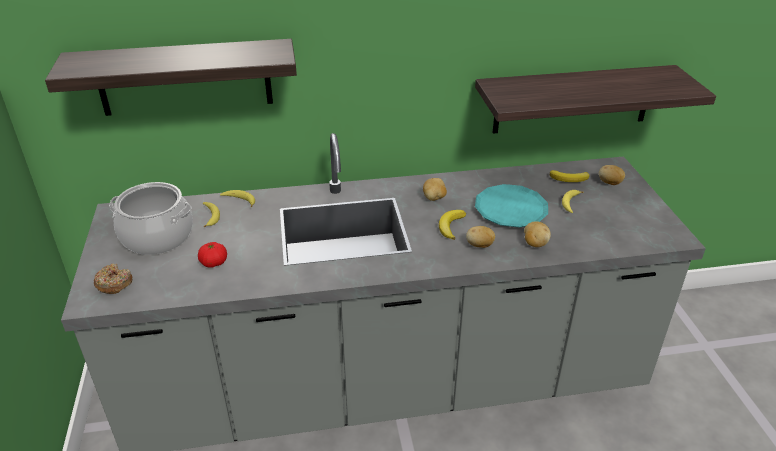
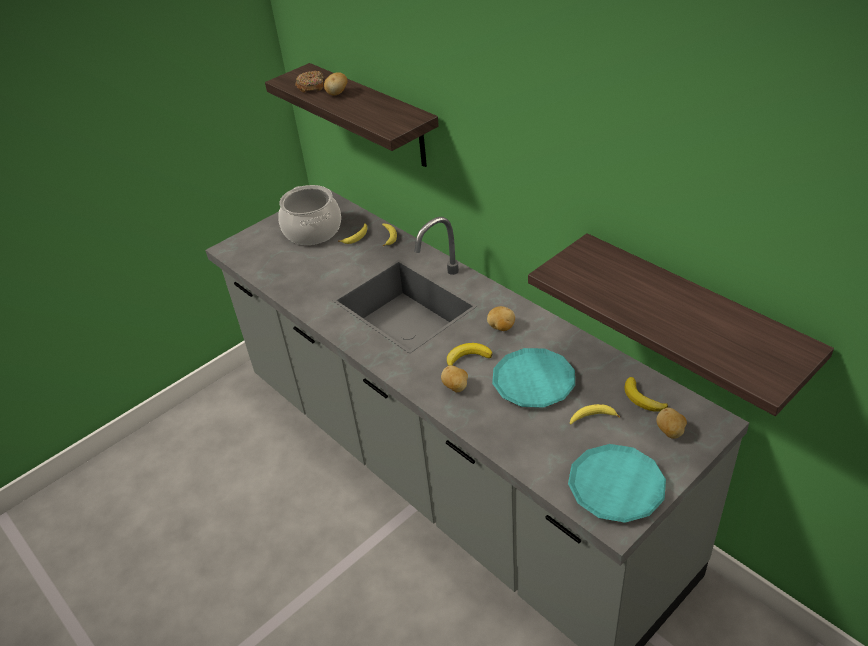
camera: 60 degrees right, 5 degrees up
(114, 284) = (251, 246): donut -> donut (311, 86)
(214, 263) = (306, 270): tomato -> none
(534, 243) = (494, 420): potato -> potato (337, 94)
(643, 223) = (616, 487): none -> turquoise plate

